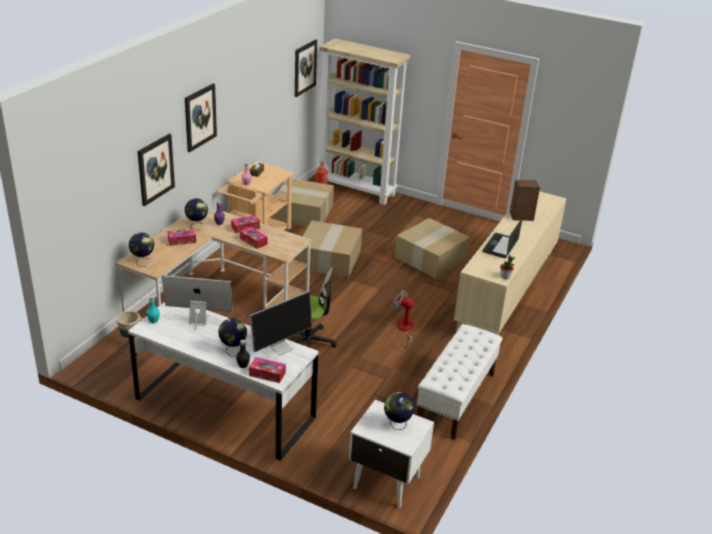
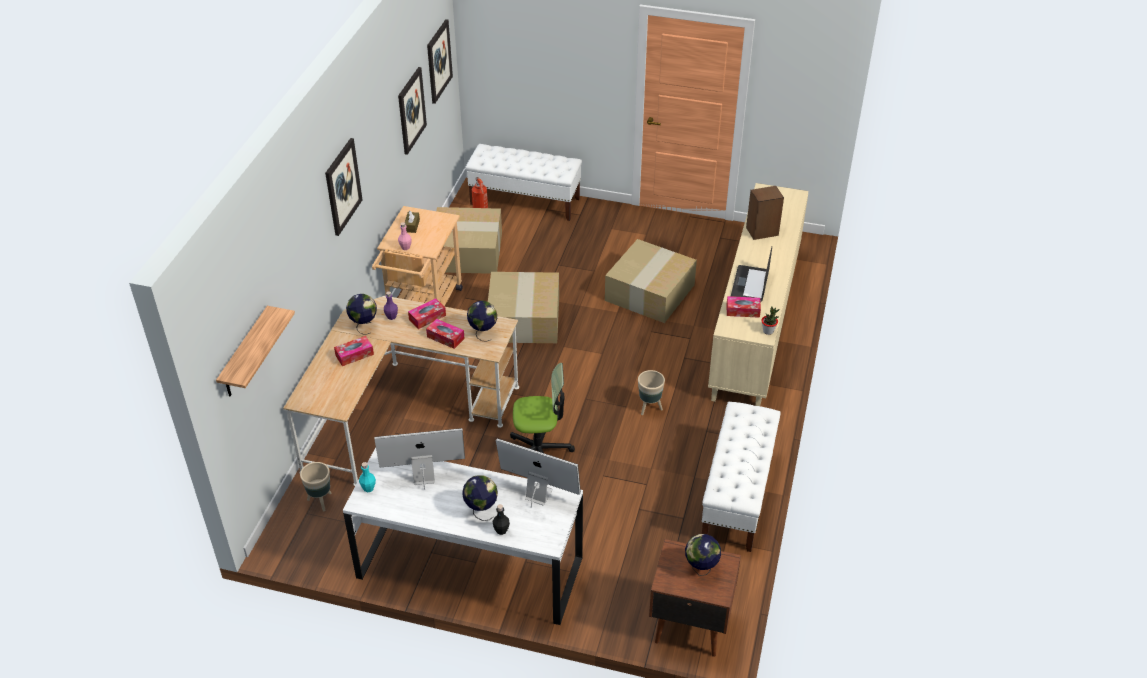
camera: 10 degrees left, 10 degrees up
(84, 201) = (245, 354): none -> shelf
(143, 261) = (317, 397): globe -> globe (483, 333)
(155, 169) = (307, 275): picture -> picture (411, 110)
(267, 374) = (534, 537): tissue box -> tissue box (743, 311)
(281, 347) = (537, 494): monitor -> monitor turned 105 degrees counterclockwise
(357, 190) = (525, 201): beige bookcase -> white bench
(386, 481) = (689, 625): white nightstand -> brown nightstand
(405, 329) = (649, 408): fan -> beige planter

